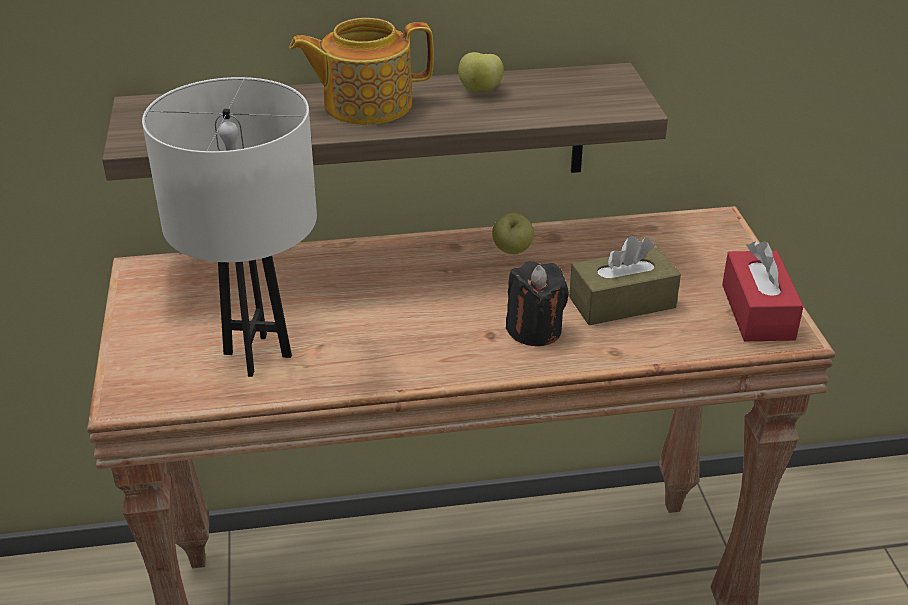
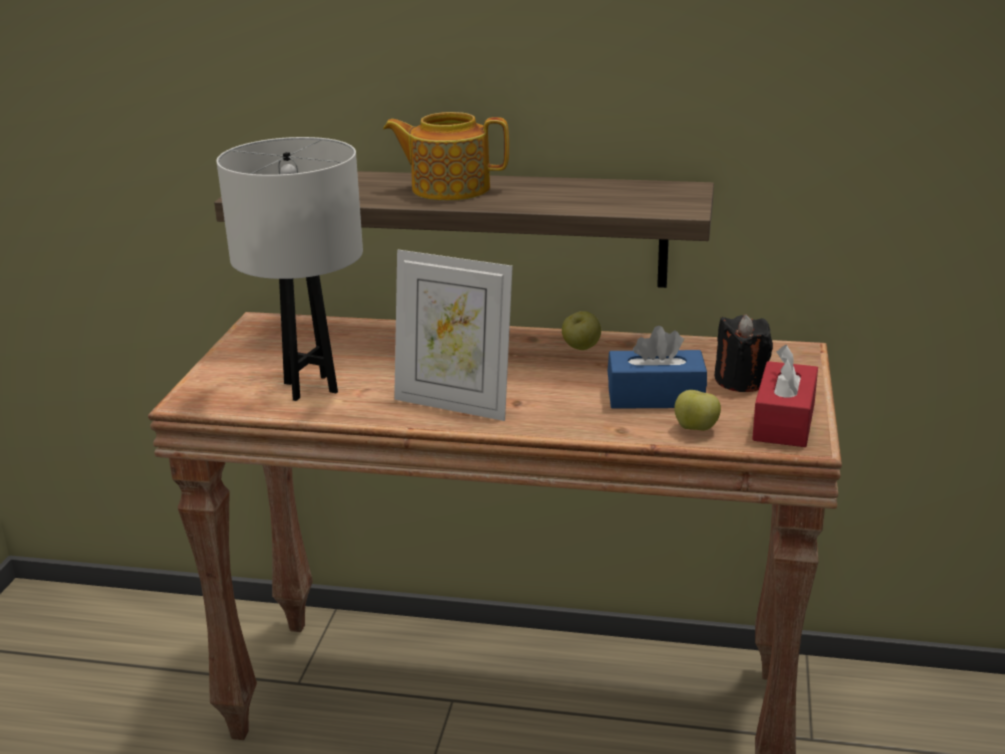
camera: 20 degrees right, 10 degrees down
(428, 349) = (454, 404): none -> picture frame
(480, 91) = (555, 188): apple -> apple (696, 429)
(534, 330) = (559, 404): black candle -> black candle (740, 381)
(622, 302) = (655, 397): brown tissue box -> blue tissue box

